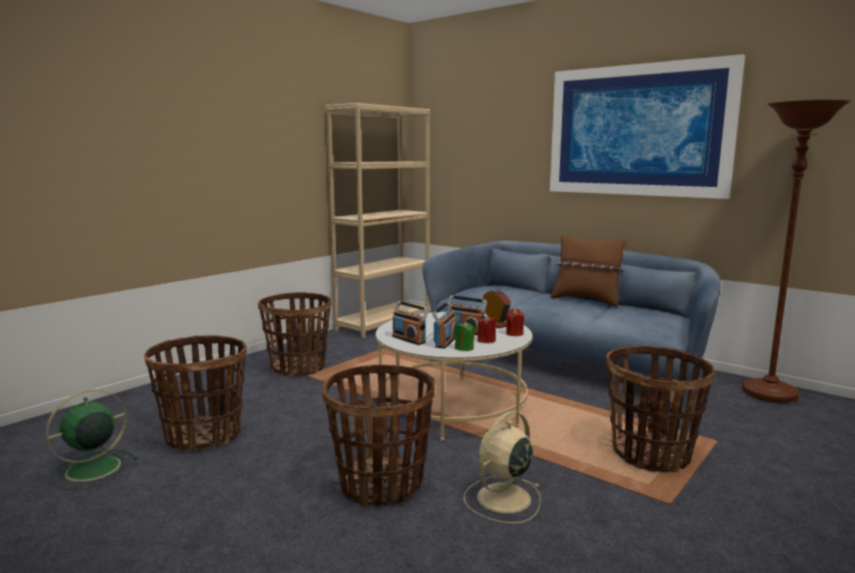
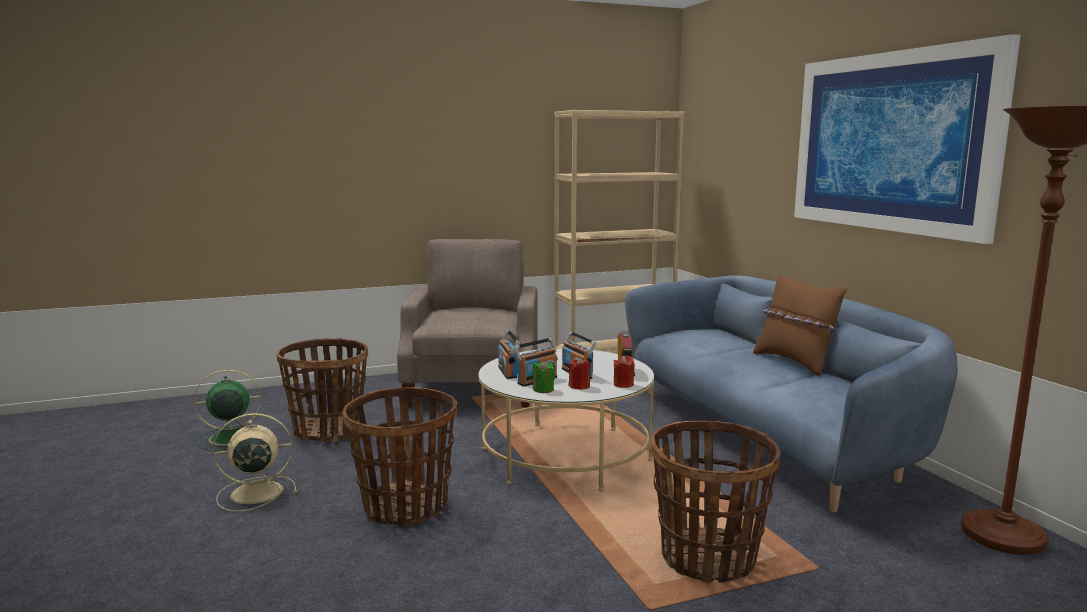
camera: 30 degrees right, 0 degrees up
(298, 368) = (473, 388): basket -> beige armchair
(502, 499) = (488, 551): beige fan -> beige fan (254, 493)

